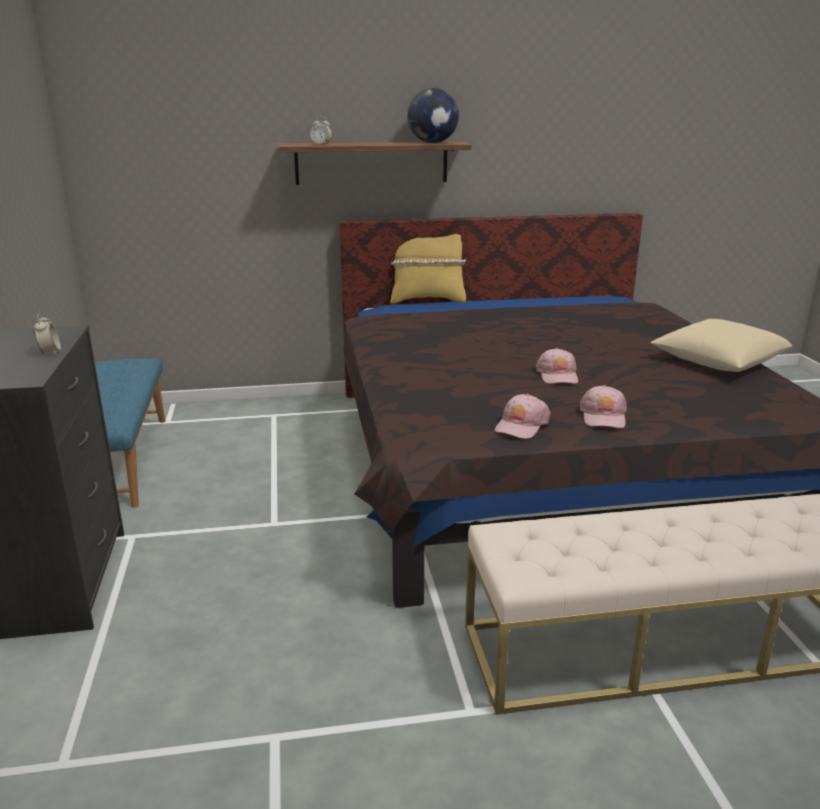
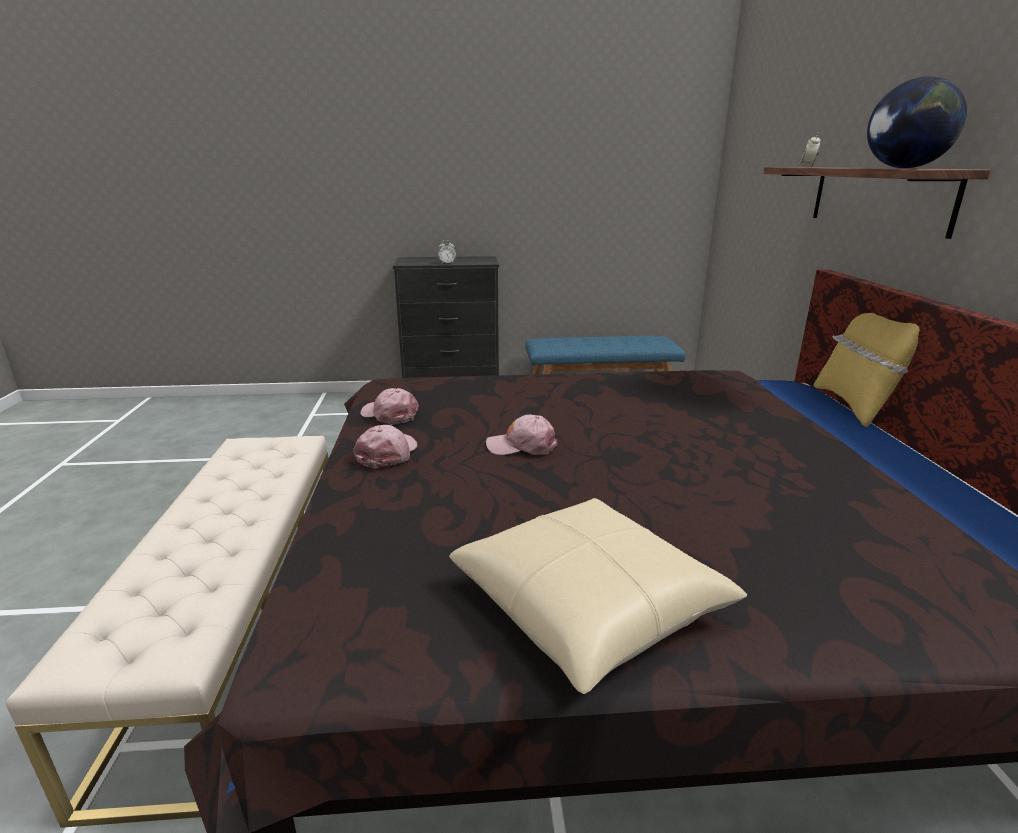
camera: 95 degrees right, 0 degrees up
(603, 416) = (387, 453): pink cap -> pink cap turned 90 degrees clockwise

